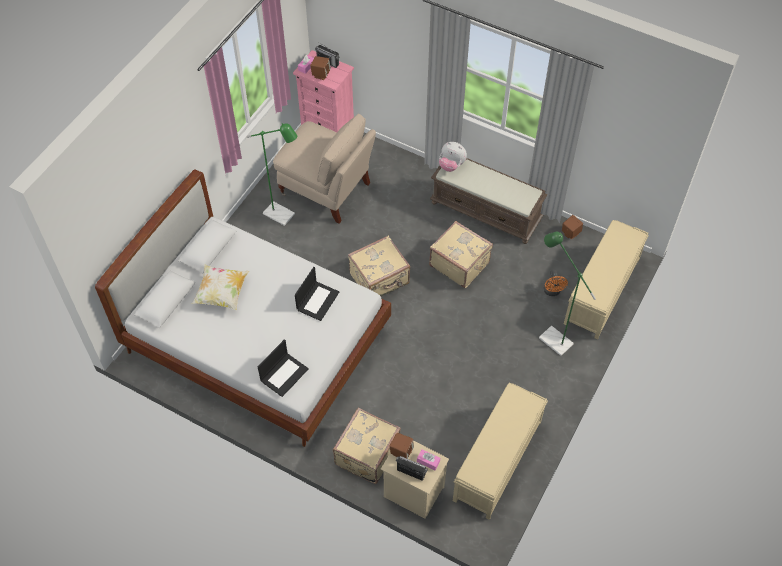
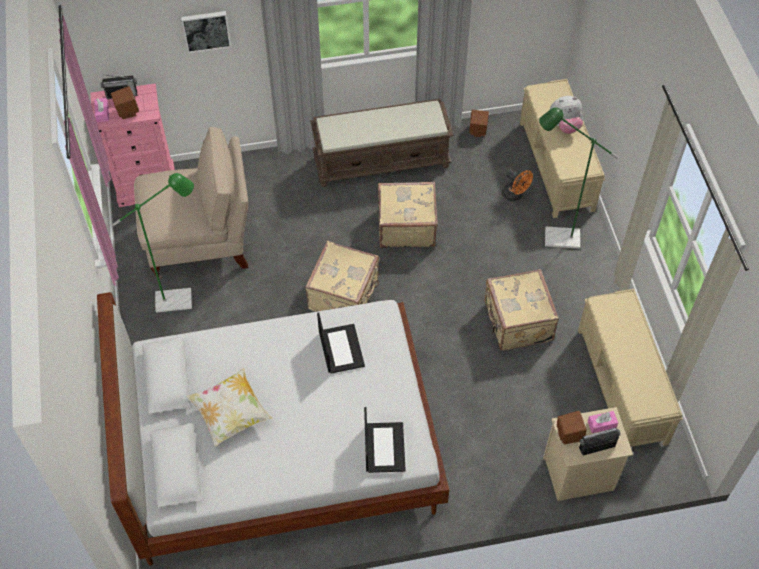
camera: 40 degrees left, 0 degrees up
(366, 454) = (500, 473): beige suitcase -> beige suitcase (517, 322)
(394, 48) = (206, 30): none -> picture
(451, 165) = (328, 130): plush toy -> plush toy (564, 126)

